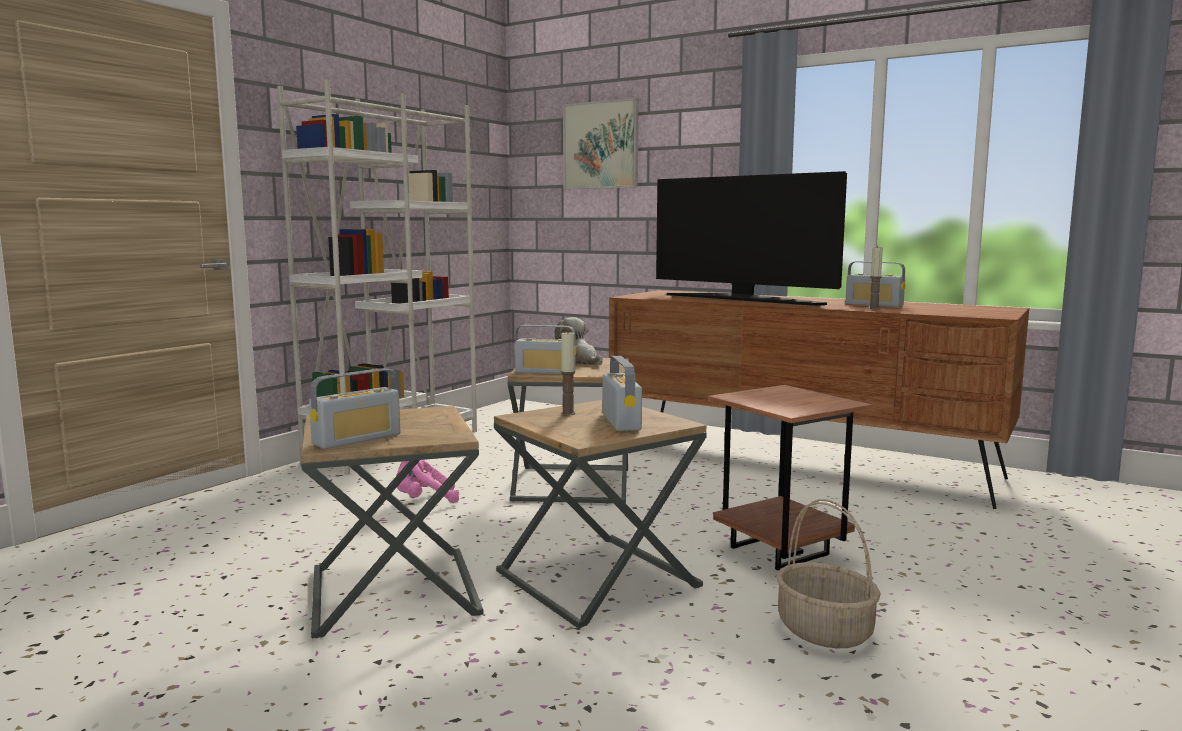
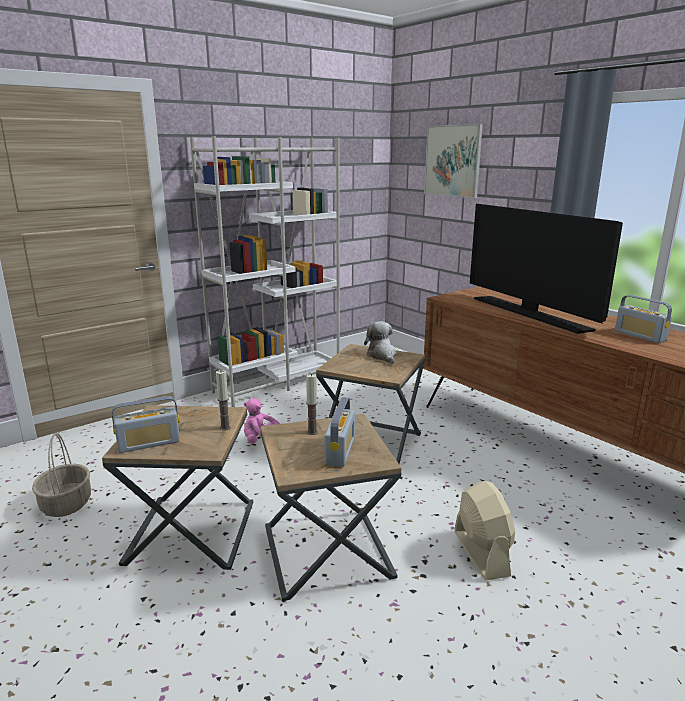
camera: 20 degrees right, 10 degrees up
(545, 372) = (346, 368): radio -> none
(779, 552) = (481, 552): brown side table -> beige fan
(826, 631) = (462, 655): basket -> basket (66, 504)
(874, 309) = (631, 344): candle -> candle (225, 428)

